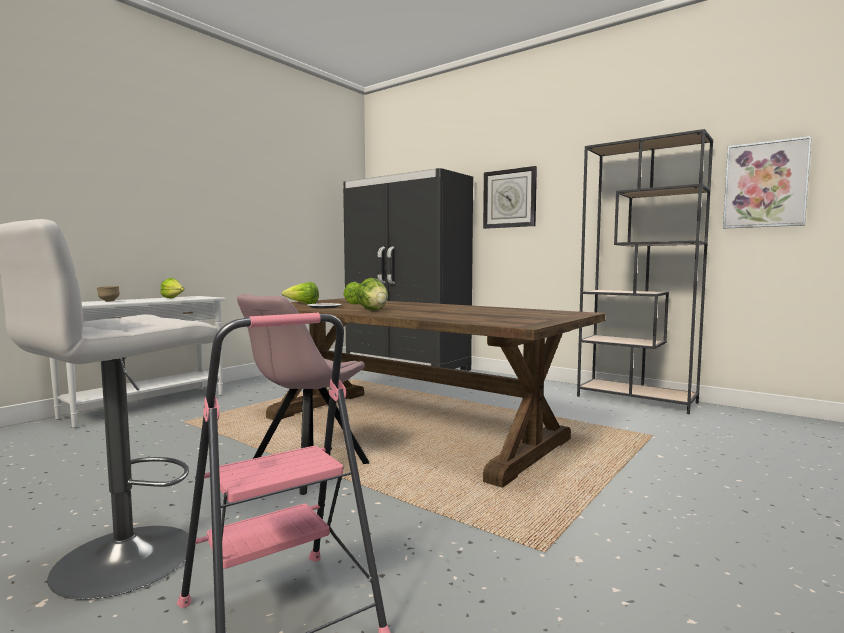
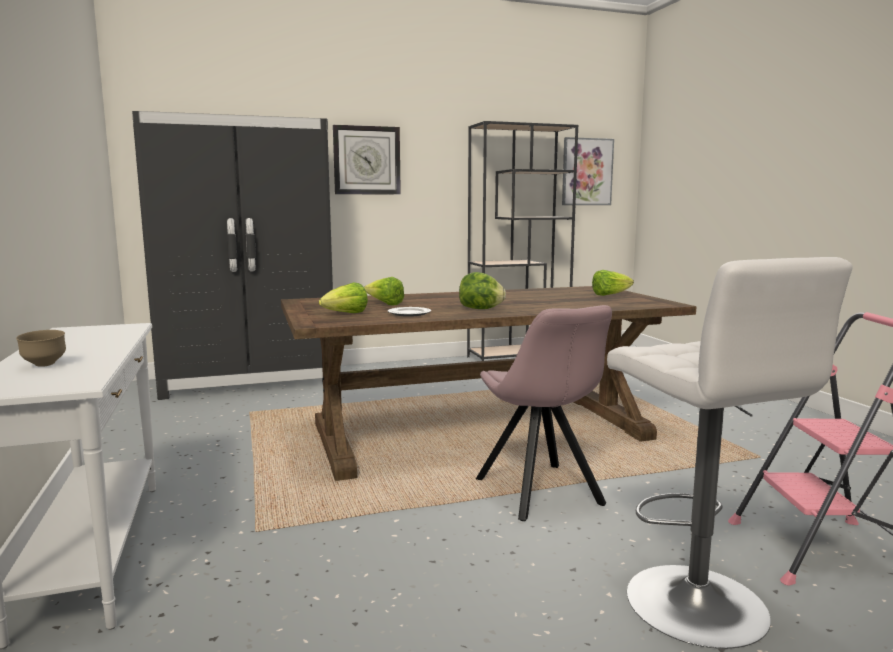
camera: 55 degrees left, 5 degrees up
(174, 298) = (93, 338): lettuce -> lettuce (610, 295)

